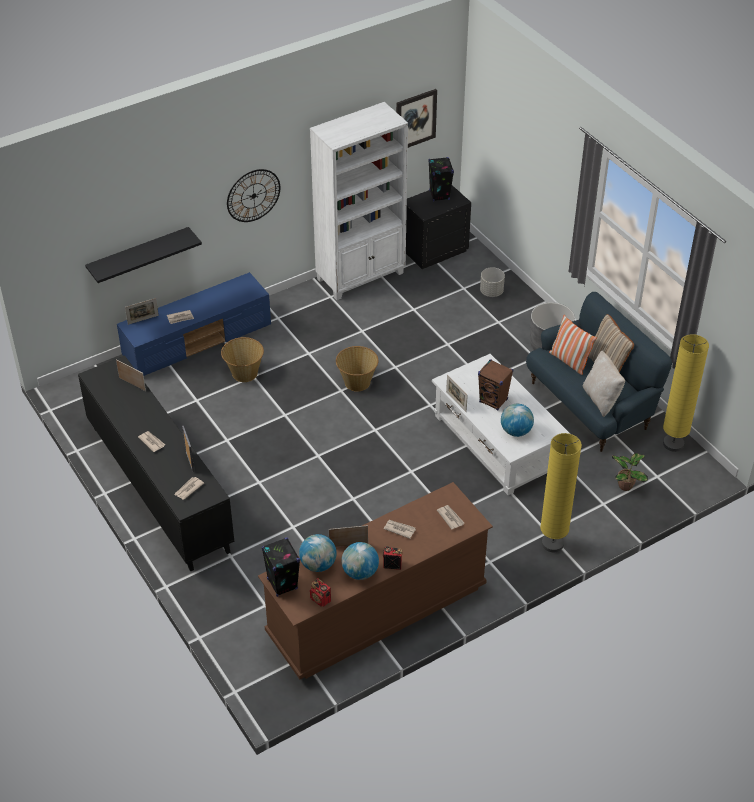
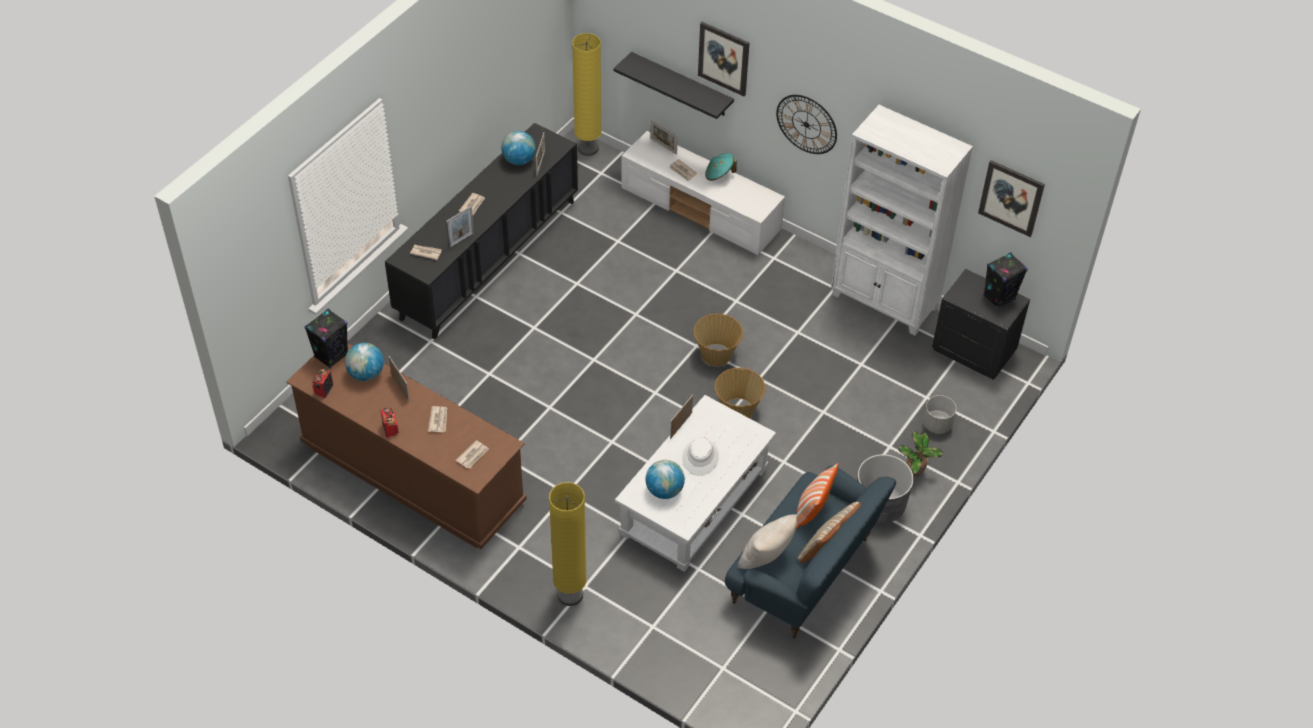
camera: 65 degrees right, 5 degrees up
(172, 198) = (724, 58): none -> picture
(198, 340) = (702, 210): blue tv stand -> white tv stand
(199, 299) = (719, 174): none -> turquoise hat
(244, 373) = (676, 262): basket -> basket (738, 409)
(360, 572) = (369, 408): globe -> globe (519, 160)
(493, 401) = (700, 457): brown speaker -> white hat
(626, 485) = (692, 641): potted plant -> potted plant (916, 470)
(673, 444) = (785, 671): yellow floor lamp -> yellow floor lamp (588, 149)

